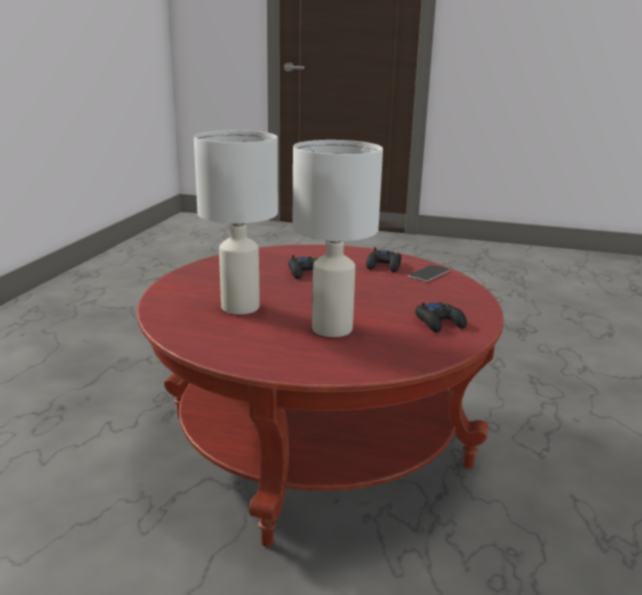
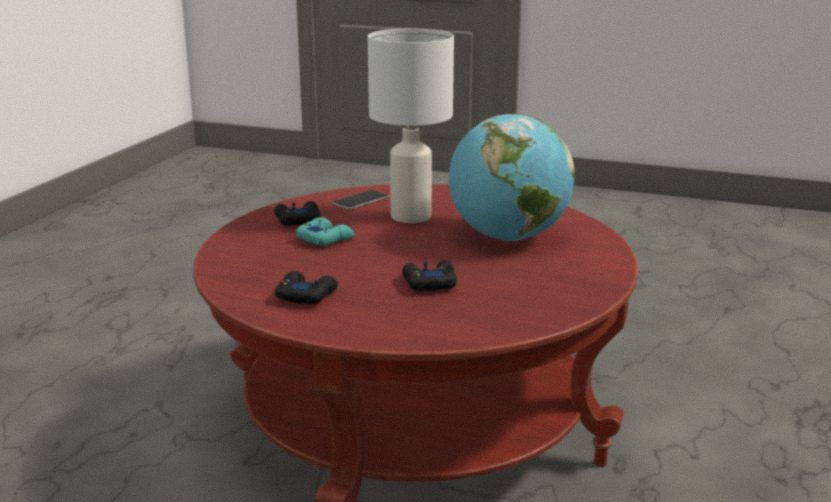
camera: 175 degrees left, 0 degrees up
(241, 307) = (508, 237): white table lamp -> globe
(400, 304) = (325, 239): none -> turquoise game controller
(429, 273) = (248, 281): phone -> phone (361, 200)

